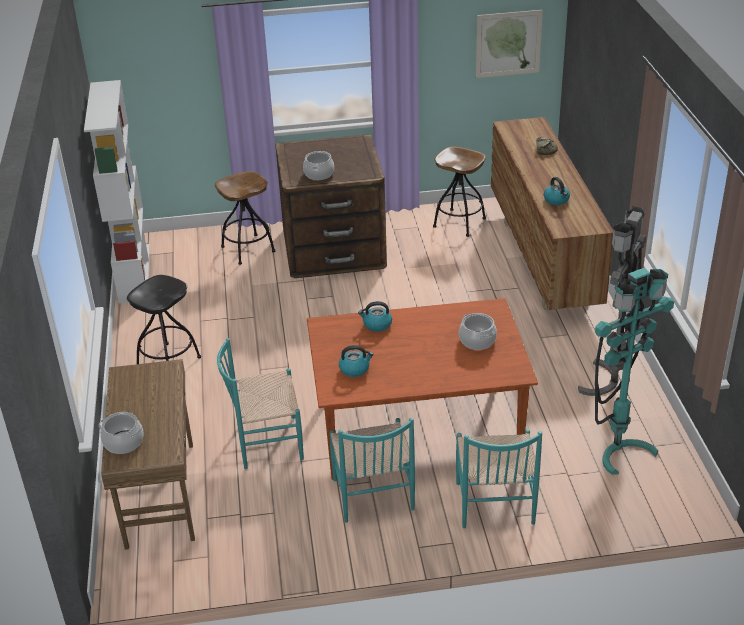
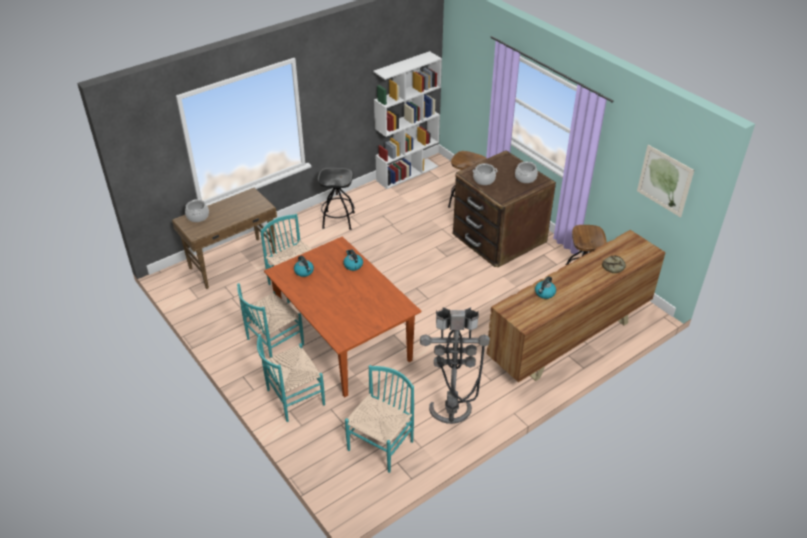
camera: 60 degrees right, 5 degrees up
(477, 340) = (364, 312): cooking pot -> cooking pot (525, 178)
(619, 449) = (382, 444): turquoise floor lamp -> turquoise chair

